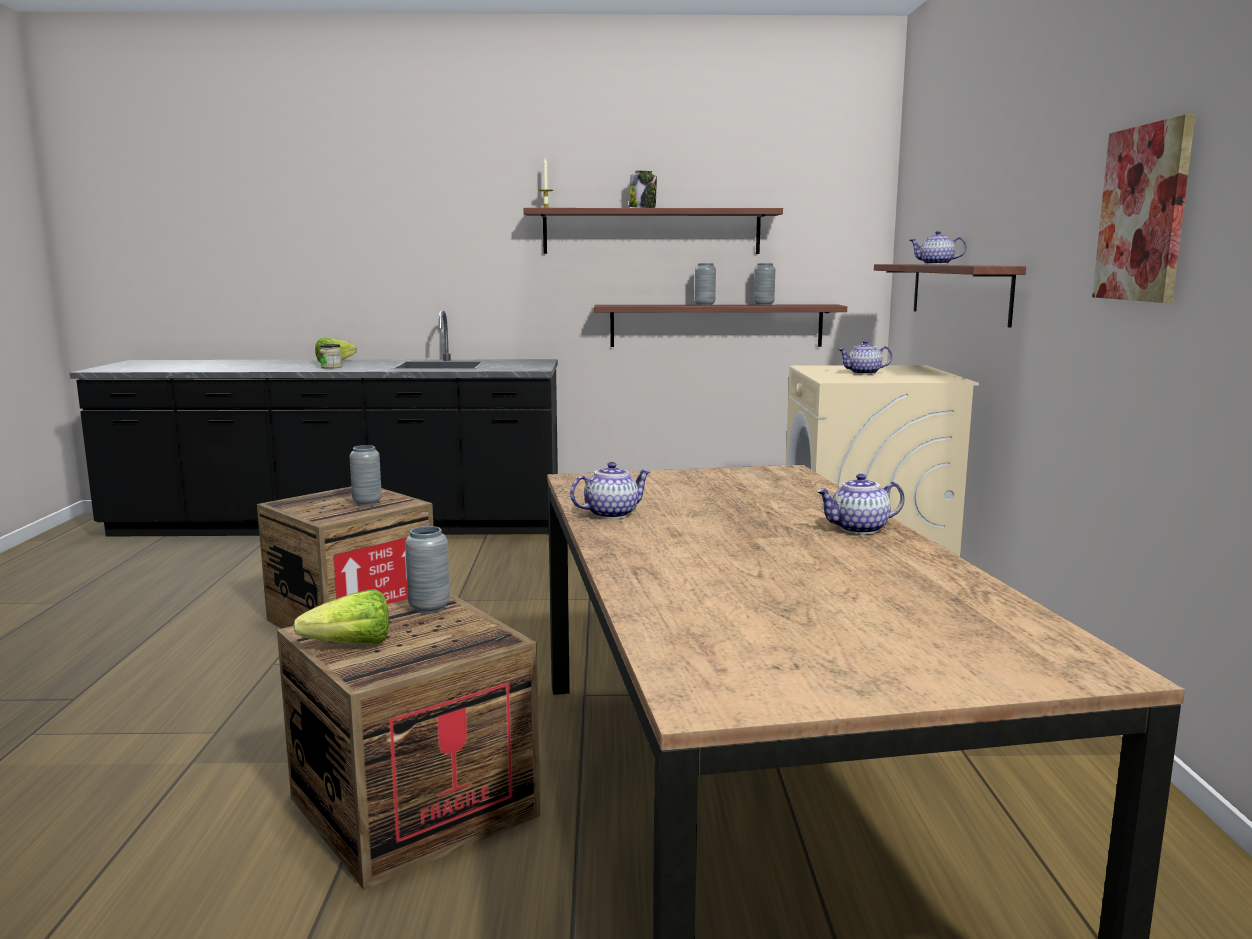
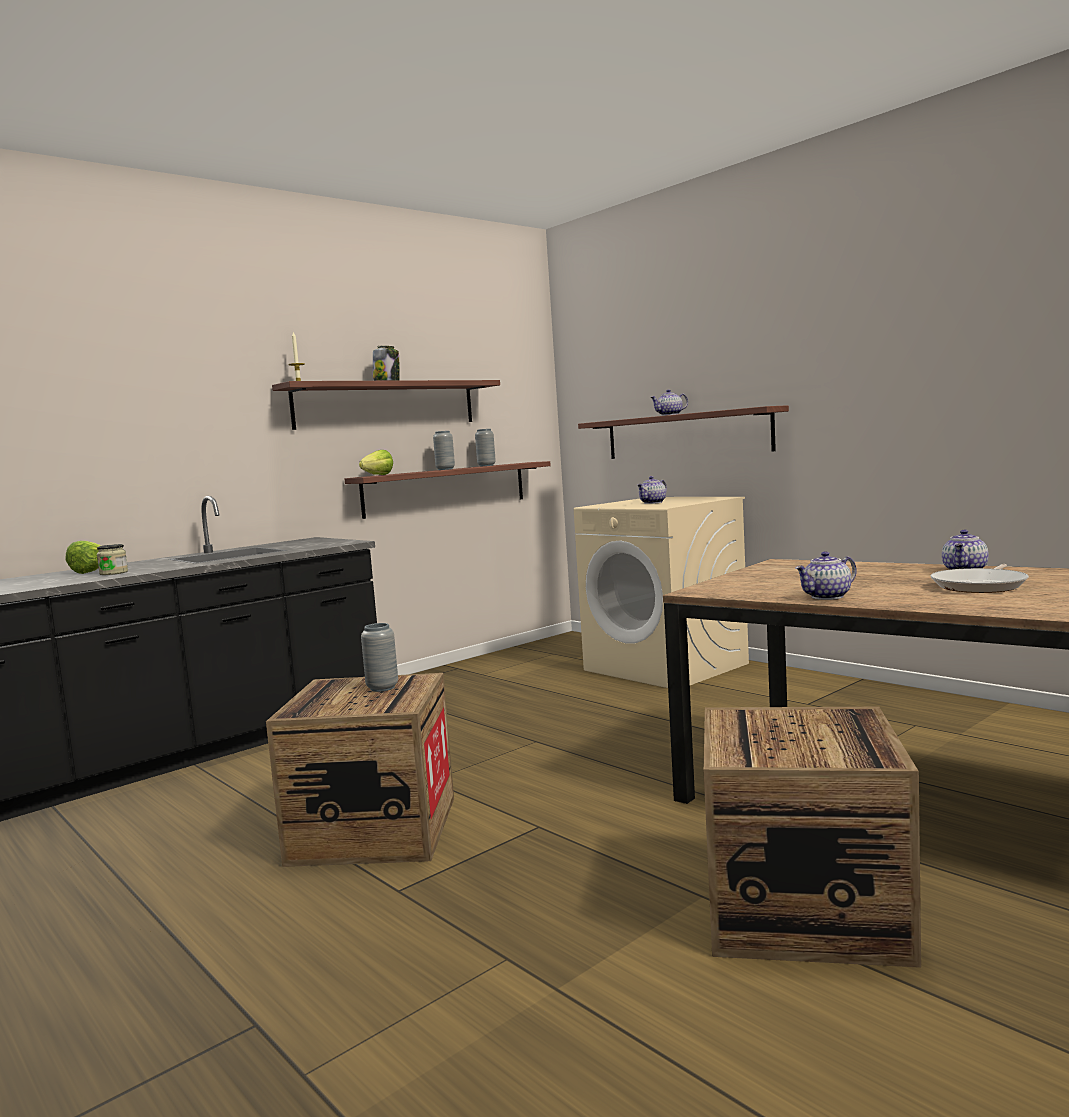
camera: 40 degrees left, 5 degrees down
(343, 646) = (792, 755): lettuce -> lettuce (374, 475)
(429, 608) = (743, 718): grey vase -> none
(611, 514) = (827, 597): teapot -> teapot turned 135 degrees counterclockwise
(767, 548) = (981, 586): none -> frying pan
(1143, 213) = (936, 357): picture -> none

